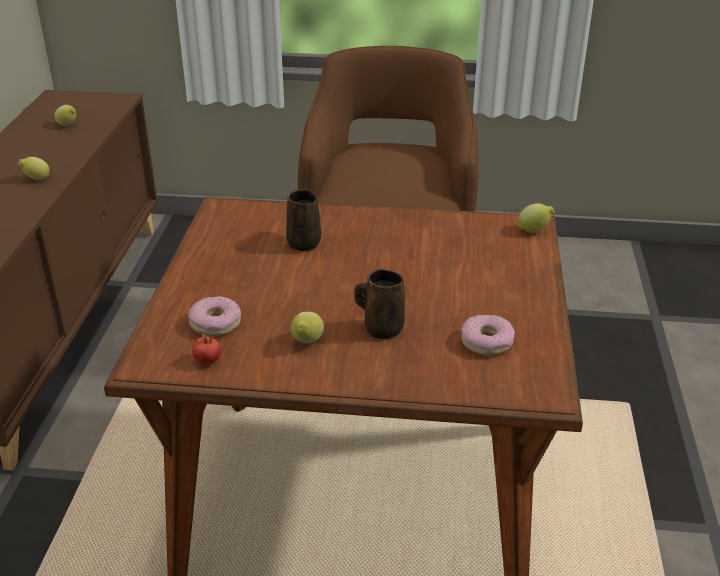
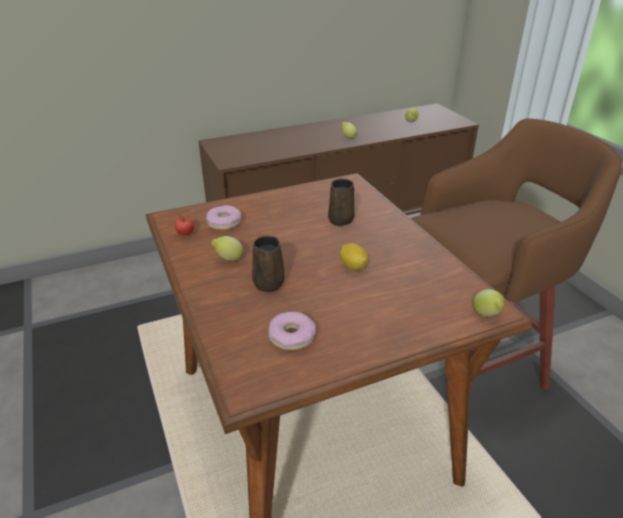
camera: 60 degrees right, 0 degrees up
(401, 267) = (353, 267): none -> lemon

